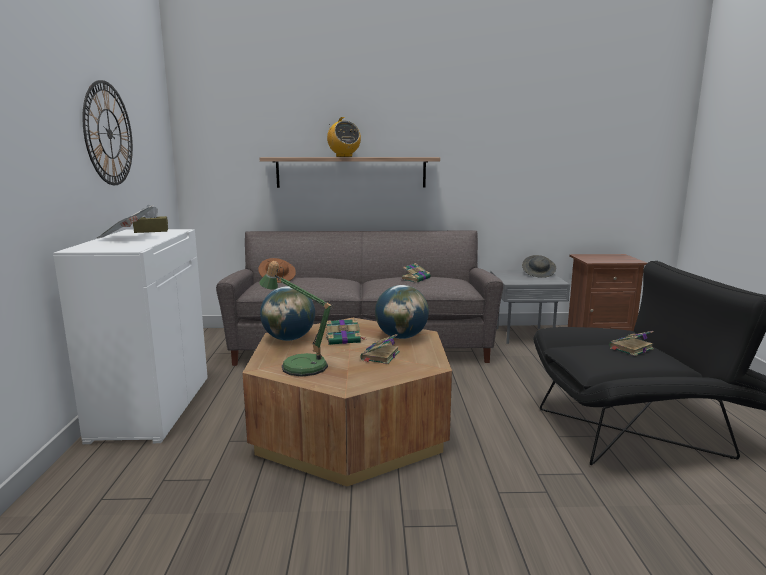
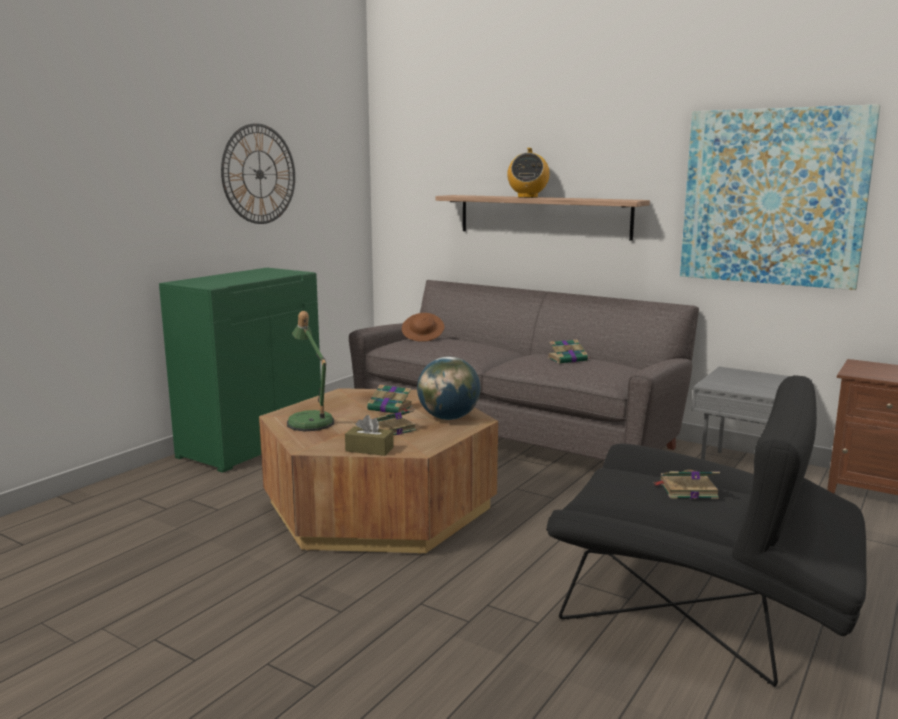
camera: 35 degrees right, 0 degrees up
(126, 238) = (239, 276): newspaper -> none
(151, 231) = (277, 271): brown tissue box -> brown tissue box (369, 449)
(151, 408) = (251, 444): white cabinet -> green cabinet
(288, 339) = (346, 397): globe -> none
(520, 153) = (772, 197): none -> picture
(538, 274) = (778, 381): grey hat -> none

